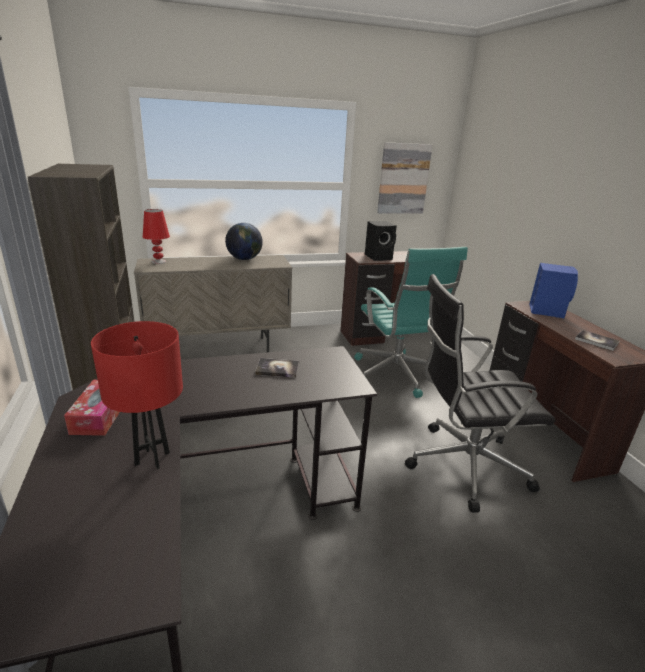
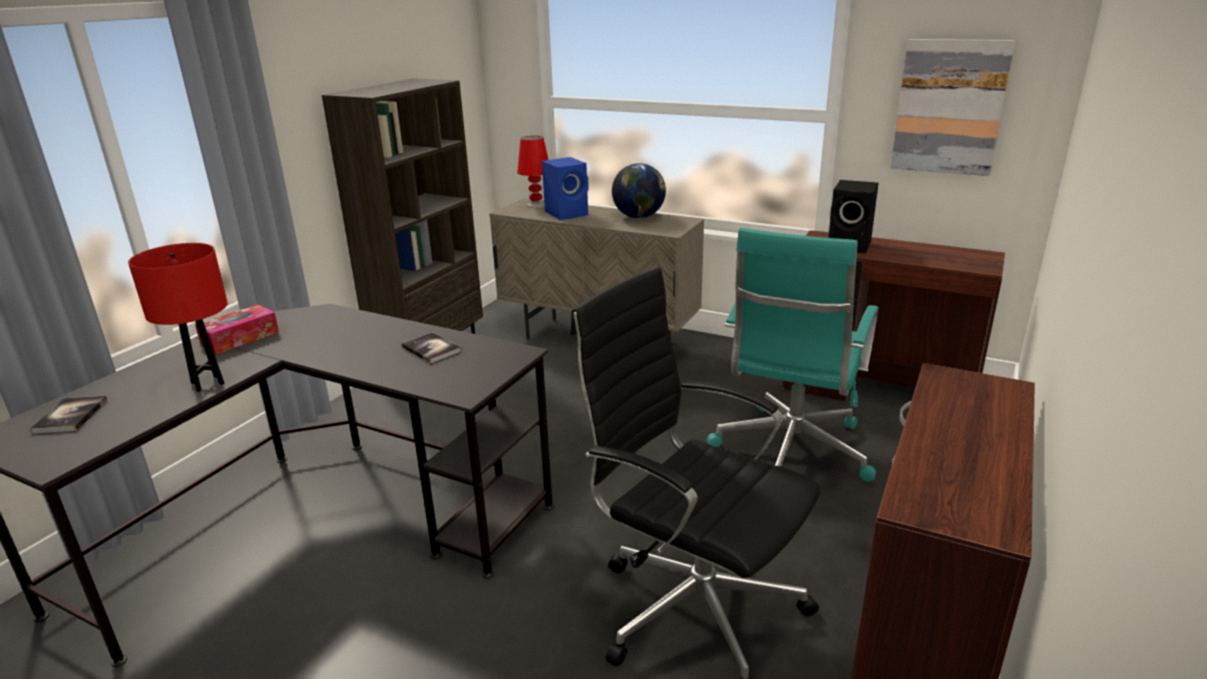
camera: 45 degrees right, 0 degrees up
(546, 311) = (976, 398): blue speaker -> blue speaker (568, 213)
(596, 341) = (949, 473): book -> book (70, 416)

